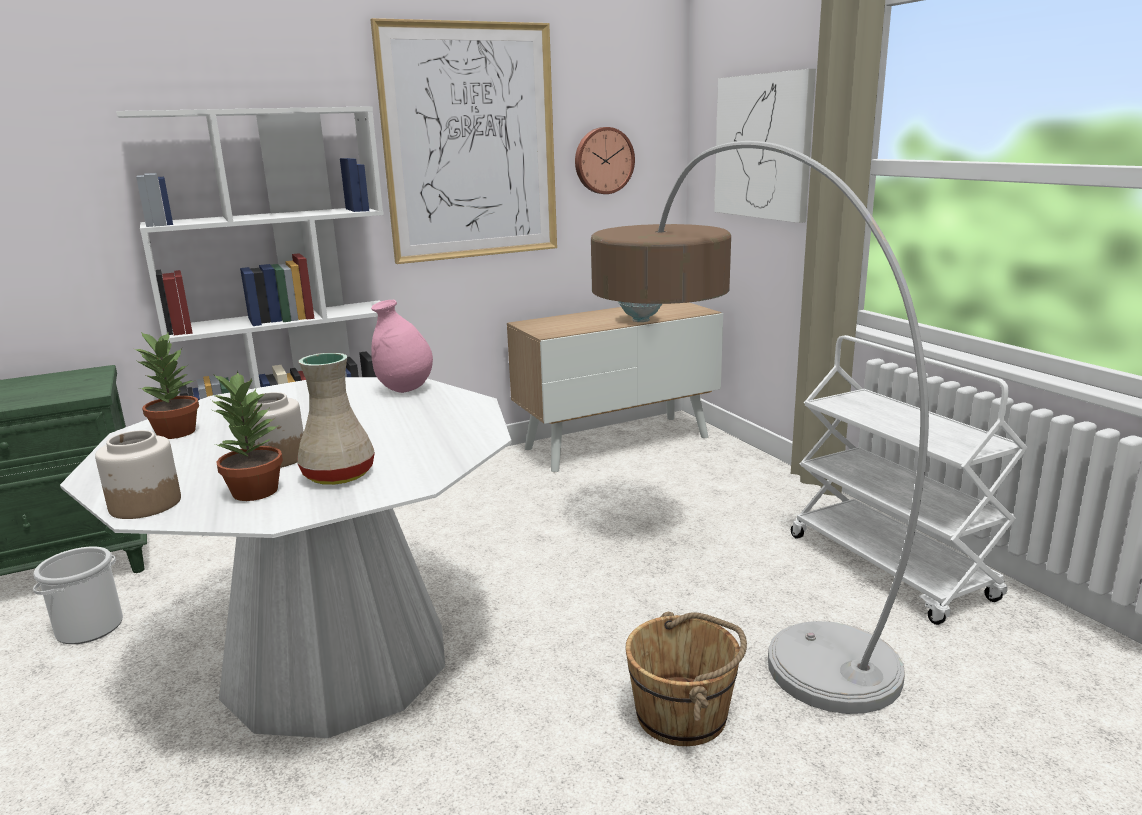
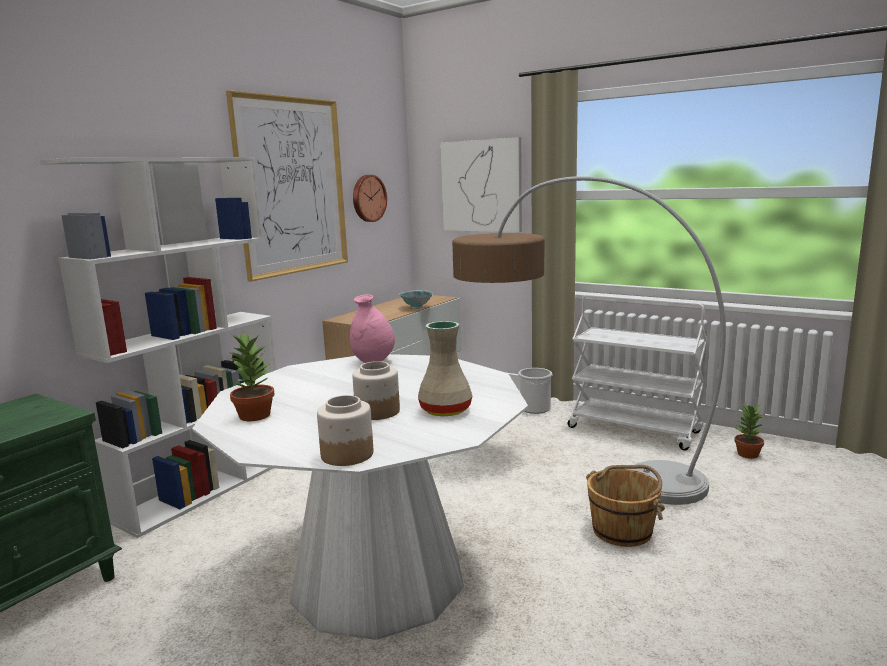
camera: 30 degrees left, 5 degrees down
(90, 627) = (121, 631): bucket -> bucket (534, 408)
(254, 491) = (409, 430): potted plant -> potted plant (747, 454)

